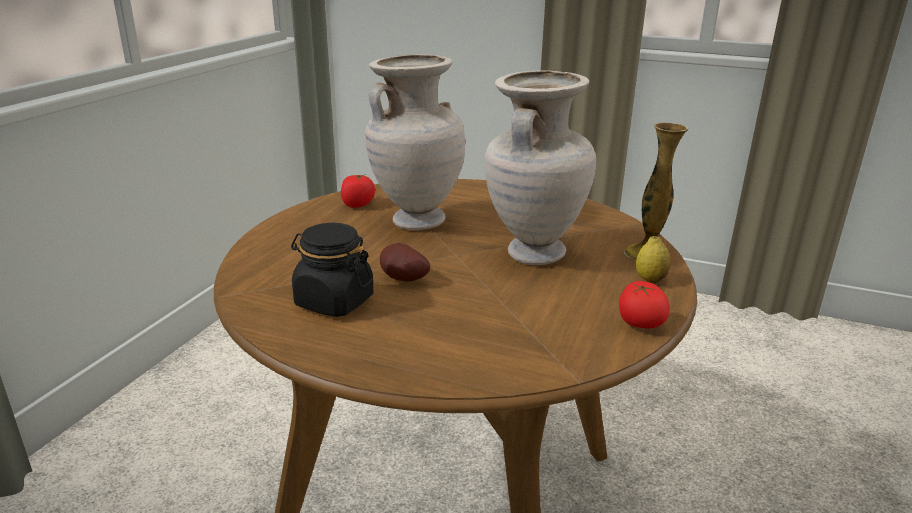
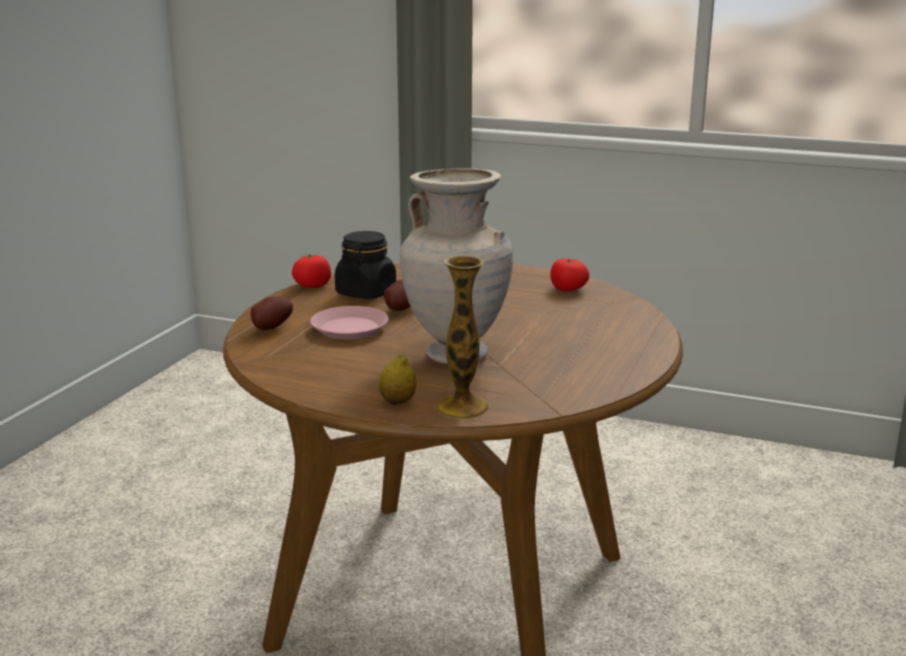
camera: 90 degrees right, 5 degrees down
(416, 221) = (530, 311): beige vase -> none
(463, 308) = (349, 328): none -> pink plate
(463, 362) = (270, 328): none -> potato
(640, 323) = (310, 388): tomato -> tomato (312, 286)

